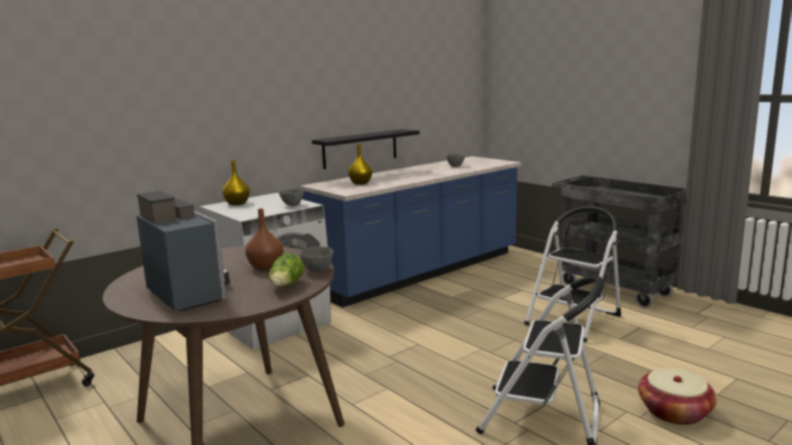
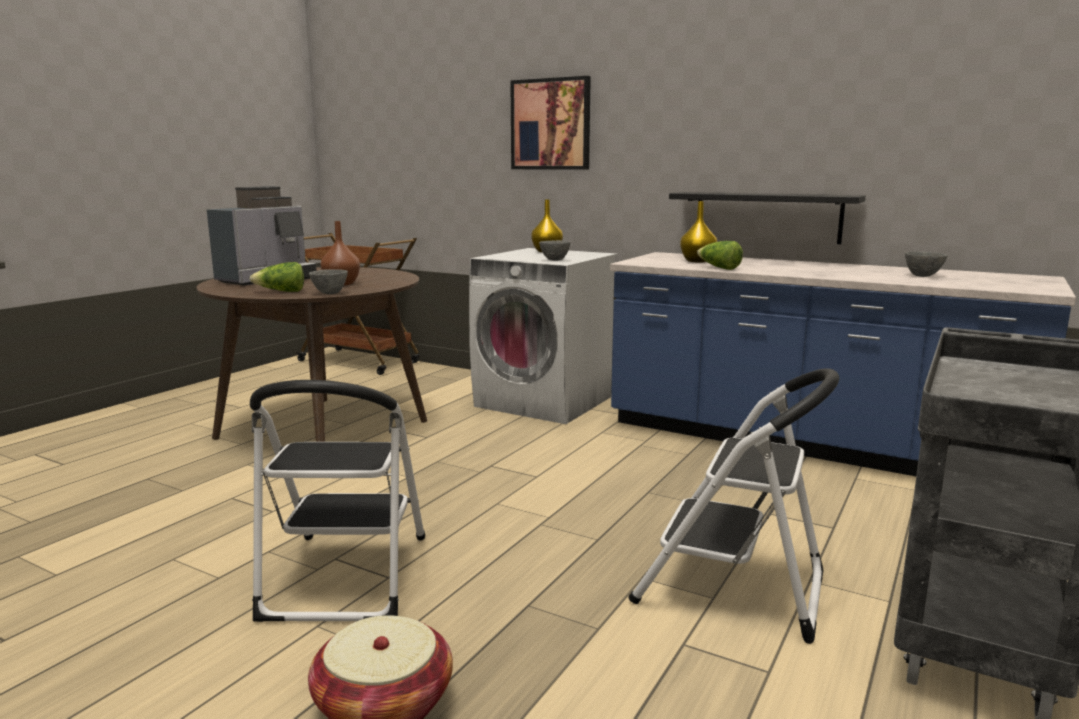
camera: 70 degrees right, 0 degrees up
(203, 97) = (550, 124): none -> picture
(395, 183) = (718, 268): none -> lettuce

